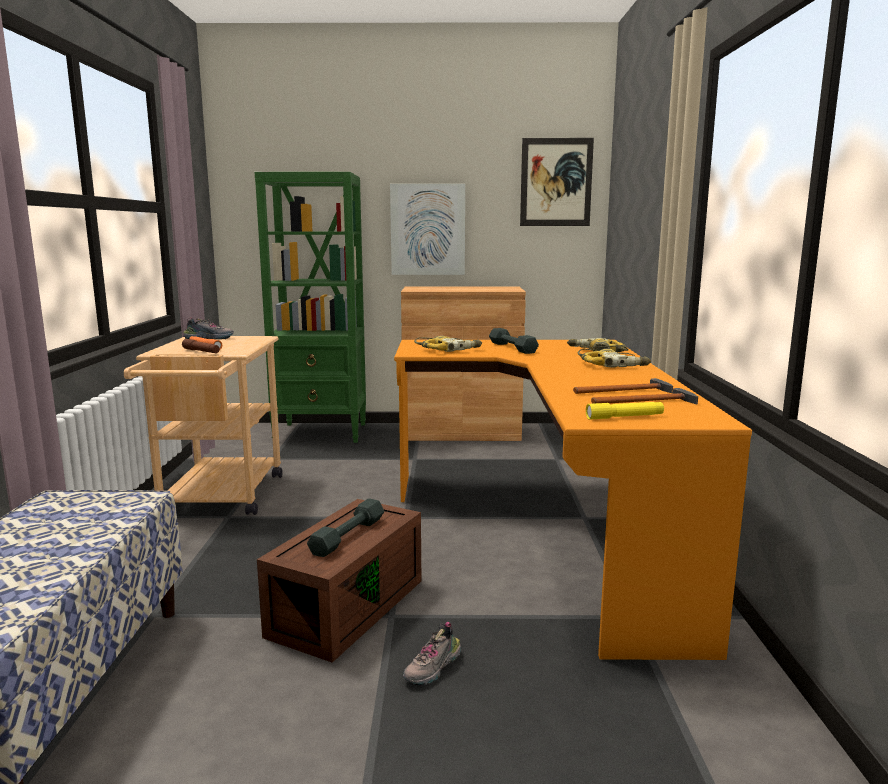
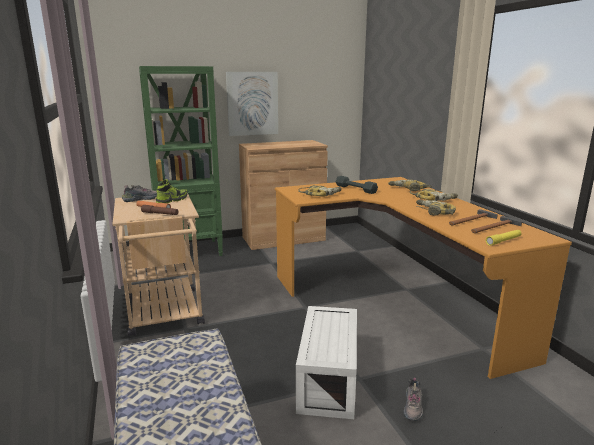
camera: 20 degrees left, 5 degrees up
(243, 341) = (172, 200): none -> shoe
(347, 605) = (326, 378): brown storage box -> white storage box
(348, 536) = (332, 335): grey dumbbell -> none
(556, 182) = (333, 70): picture -> none
(579, 378) = (433, 212): none -> power drill

